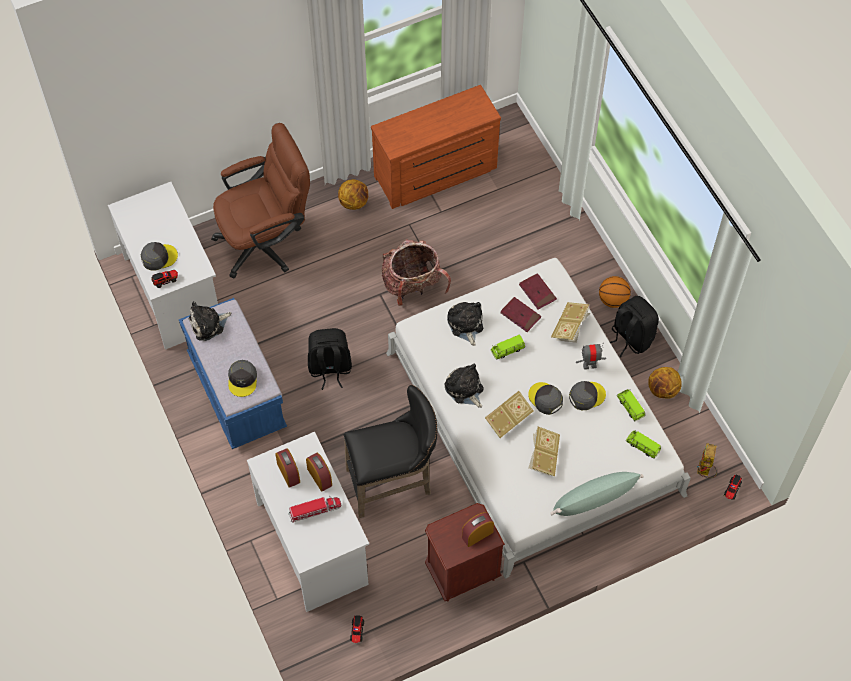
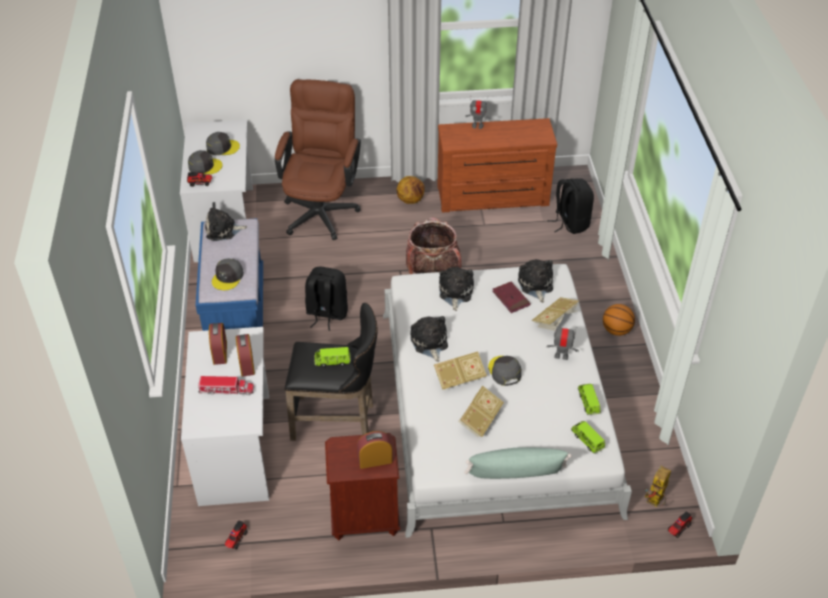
camera: 20 degrees right, 15 degrees down
(267, 241) = (322, 209): brown office chair -> brown office chair turned 75 degrees counterclockwise
(412, 116) = (477, 125): none -> toy robot
(507, 350) = (485, 322): green toy car -> green toy car (332, 361)
(537, 292) = (535, 285): red book -> plush toy
(586, 396) = (547, 380): grey cap -> grey cap (222, 147)
(630, 338) = (621, 365): black backpack -> black backpack (570, 223)
(663, 390) = (637, 418): basketball -> none

